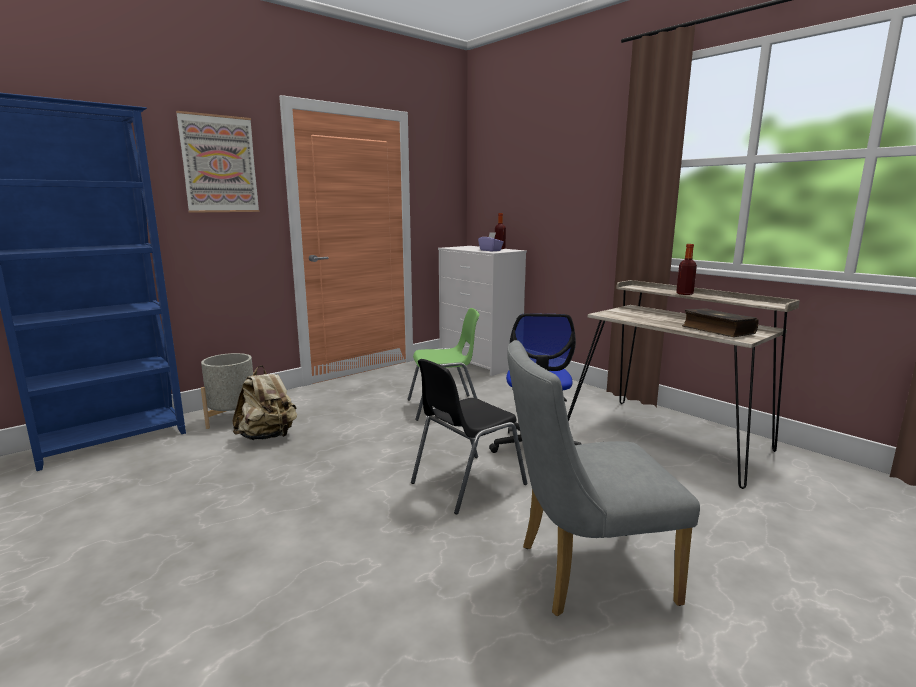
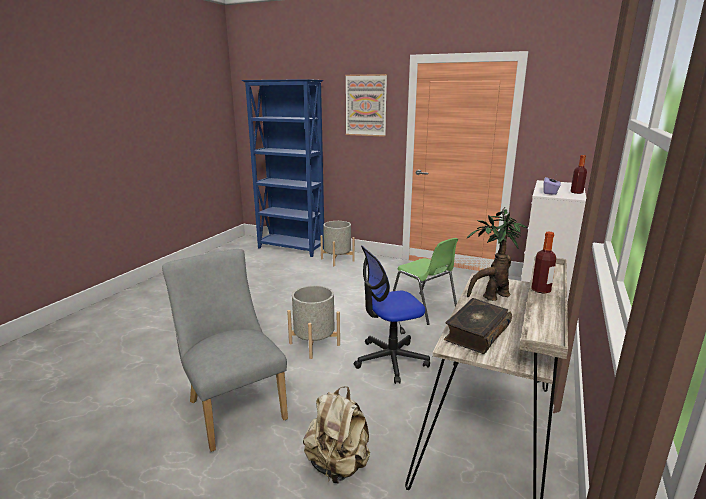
camera: 65 degrees right, 5 degrees up
(268, 437) = (325, 274): beige backpack -> beige backpack (338, 465)
(466, 483) = (314, 344): black chair -> grey planter
(646, 317) = (491, 297): none -> potted plant

